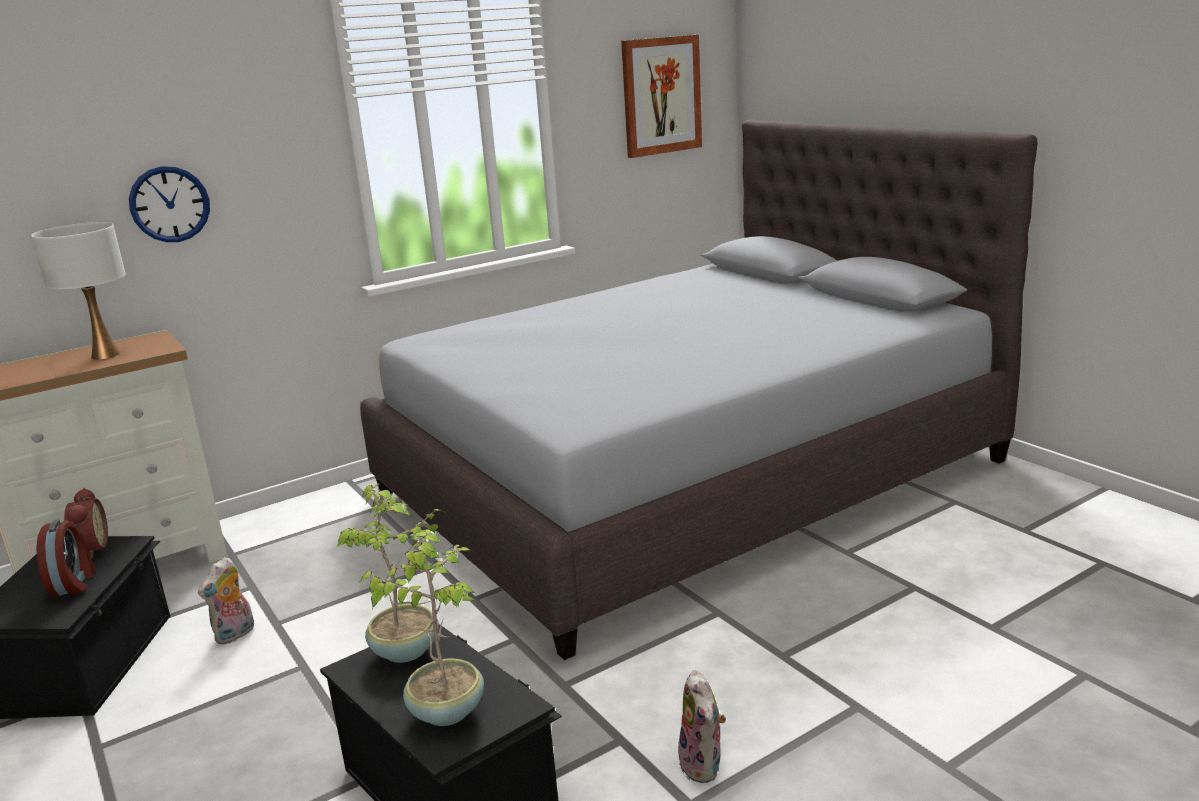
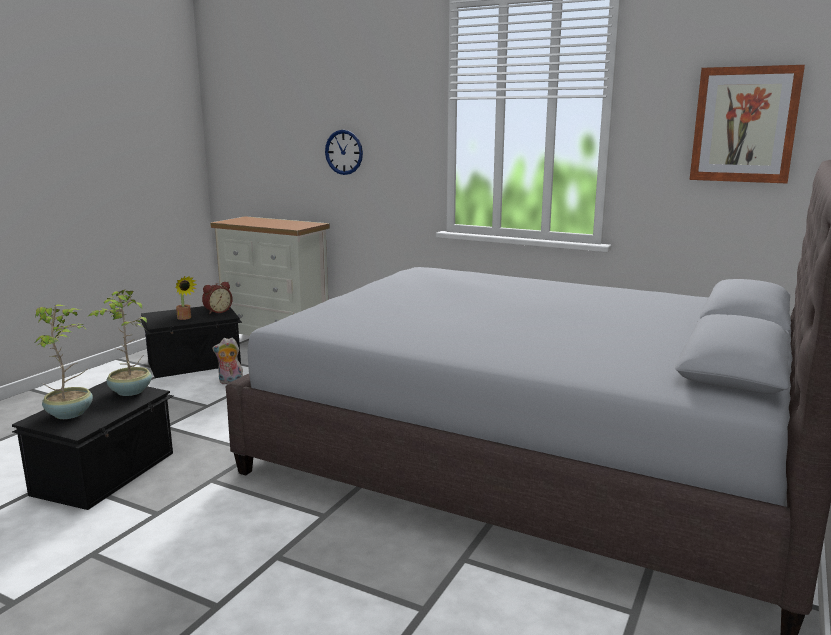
camera: 60 degrees right, 5 degrees down
(74, 583) = (185, 318): alarm clock -> potted plant
(105, 355) = (282, 224): white table lamp -> none
(704, 765) = (133, 550): plush toy -> none

